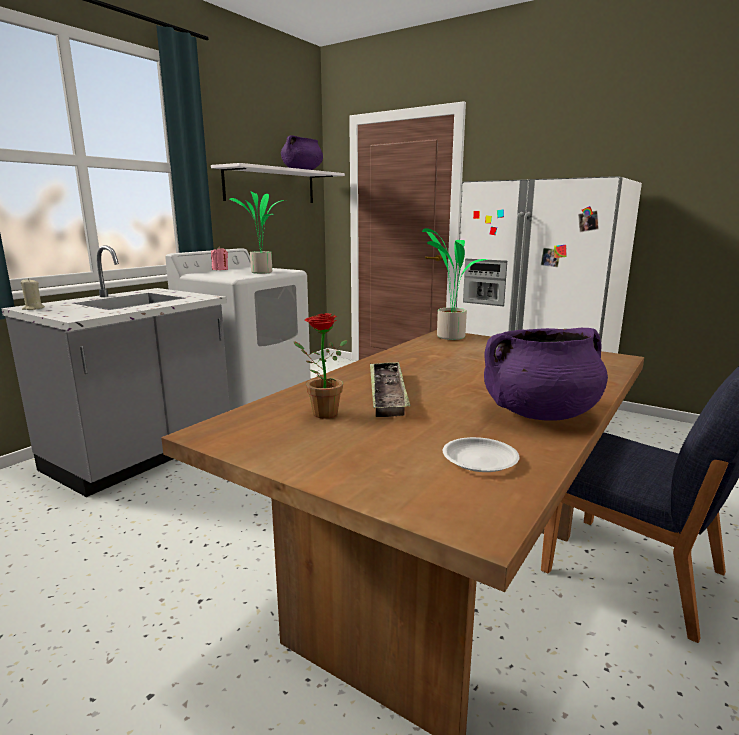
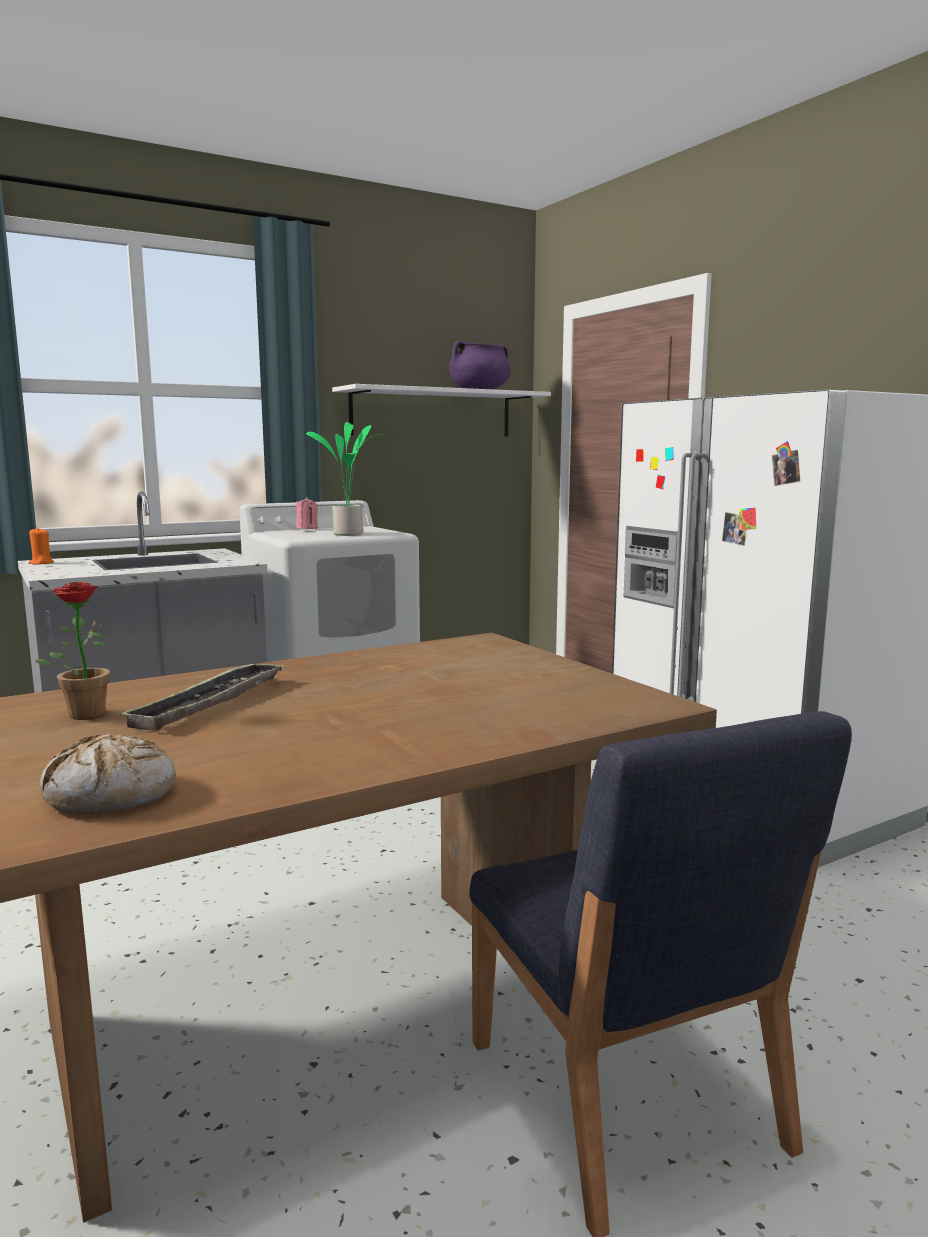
camera: 25 degrees right, 5 degrees down
(33, 308) = (41, 563): beige candle -> orange candle
(449, 336) = (479, 644): potted plant -> none
(480, 459) = (111, 794): white plate -> bread
(539, 413) = (325, 758): purple cooking pot -> none

